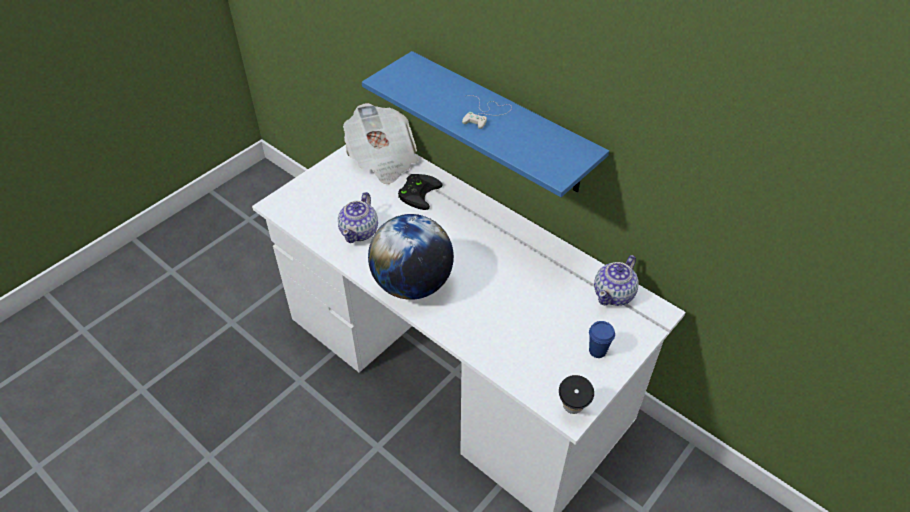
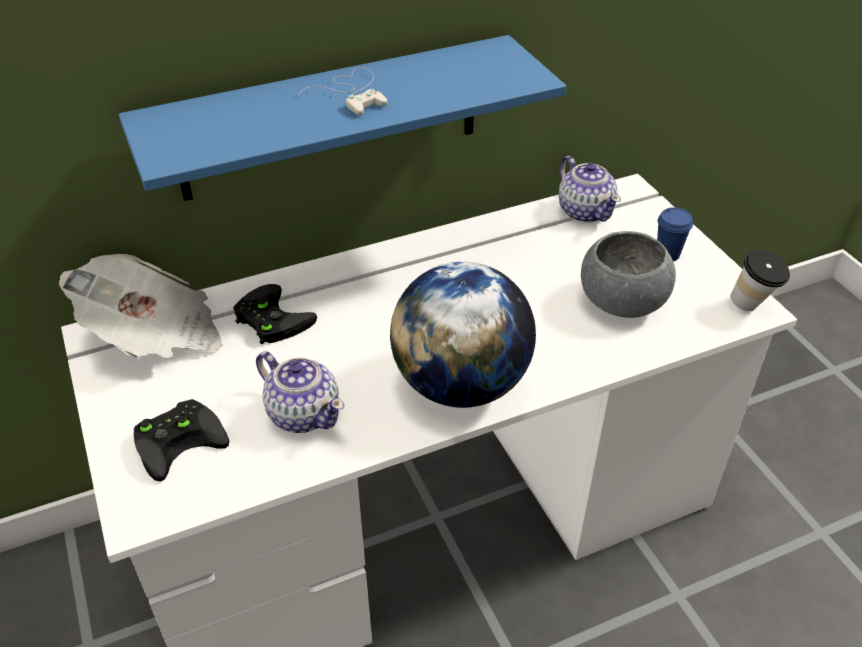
camera: 65 degrees left, 5 degrees down
(323, 198) = (181, 439): none -> black game controller
(530, 337) = (622, 301): none -> grey bowl

